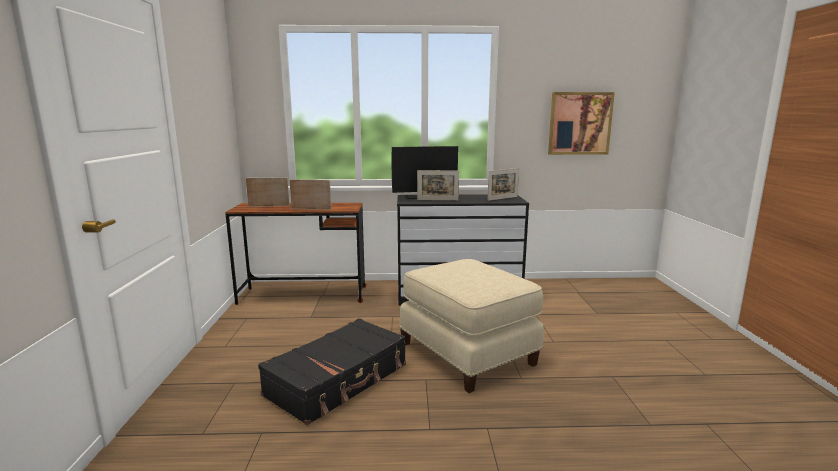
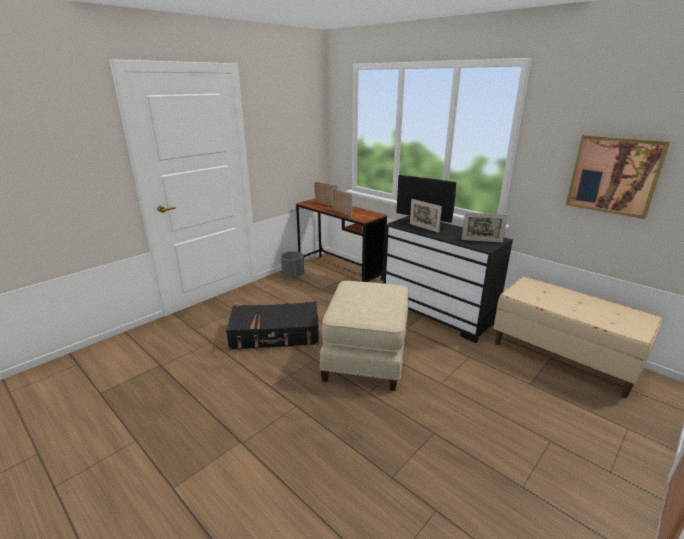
camera: 45 degrees right, 10 degrees up
(247, 316) = (293, 275): none -> grey planter
(581, 288) = (563, 356): none -> beige bench

